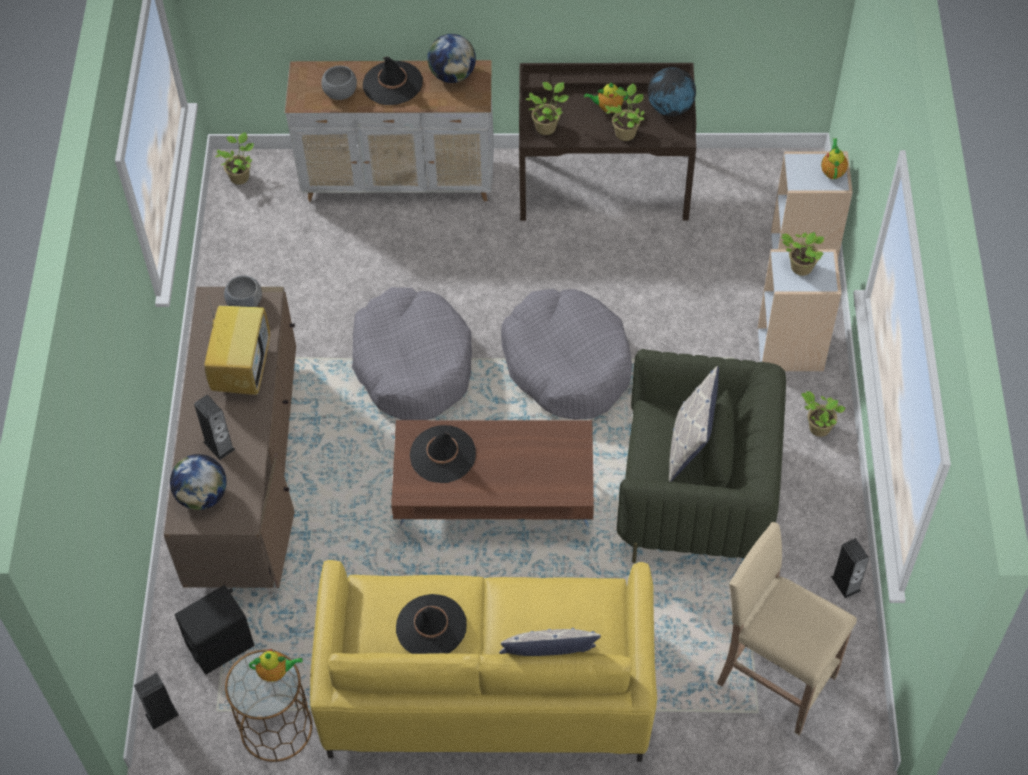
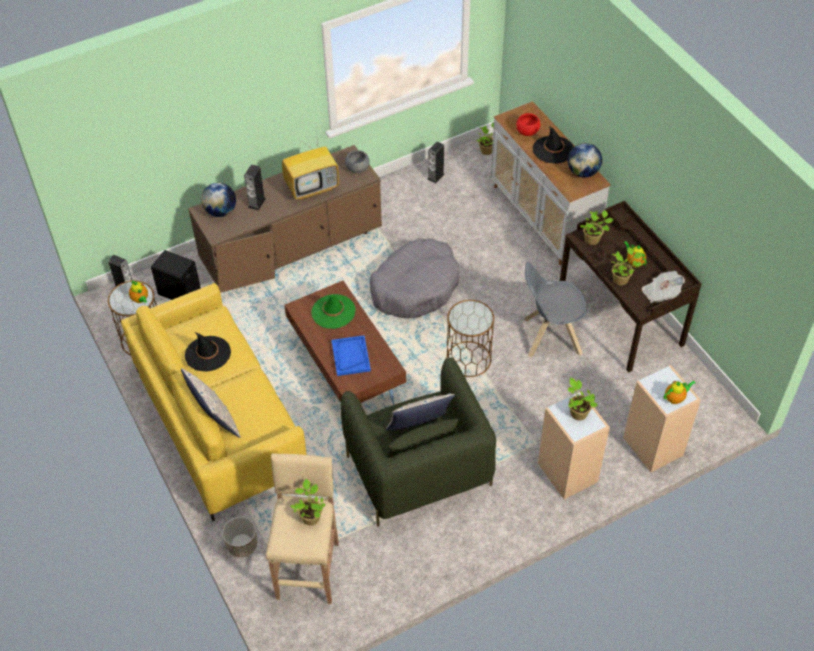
camera: 60 degrees right, 5 degrees down
(340, 92) = (527, 131): grey bowl -> red bowl
(442, 454) = (333, 312): black hat -> green hat
(530, 468) = (350, 356): none -> blue tray
(567, 364) = (468, 359): grey dog bed -> brown side table
(587, 266) = (550, 336): none -> grey chair
(670, 108) = (661, 293): globe -> newspaper
(697, 741) = (242, 545): none -> planter
(817, 427) = (515, 514): potted plant -> potted plant (310, 516)
(845, 583) = (404, 581): speaker -> speaker (435, 176)

